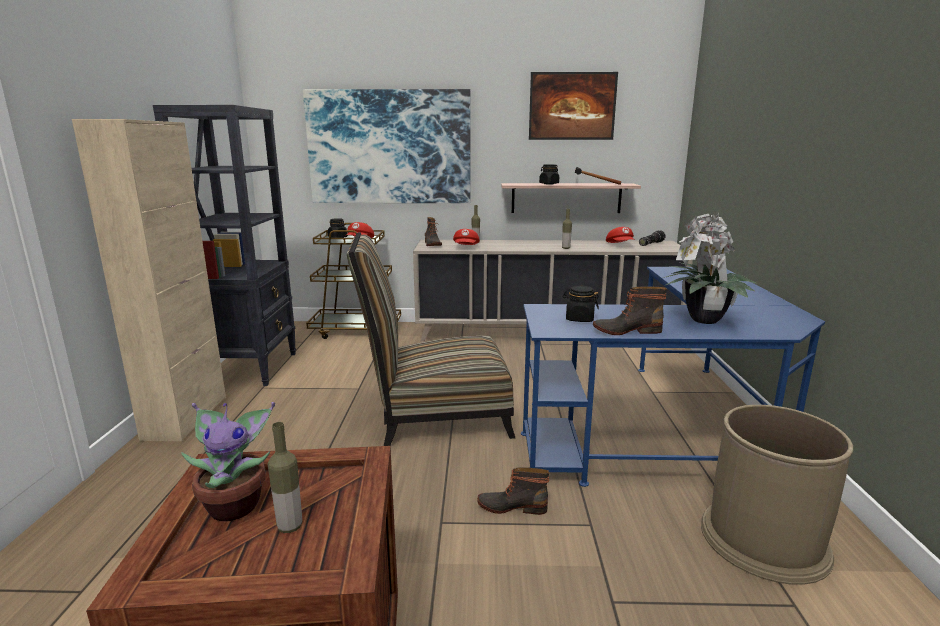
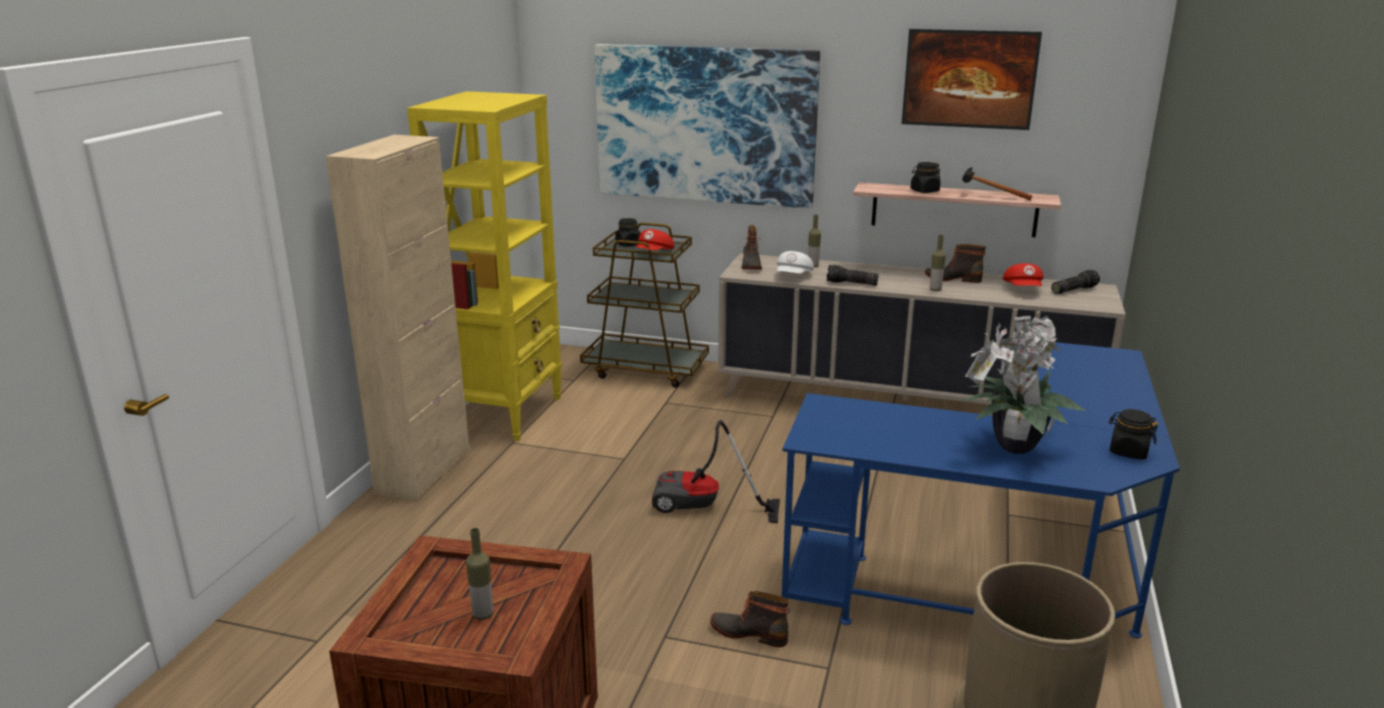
camera: 15 degrees right, 5 degrees up
(236, 504) = (444, 588): potted plant -> none
(252, 368) = (505, 413): black bookcase -> yellow bookcase
(434, 415) = (703, 509): chair -> vacuum cleaner
(466, 247) = (794, 276): red cap -> white cap
(508, 248) = (851, 283): none -> flashlight
(579, 319) = (858, 426): black jar -> black jar (1128, 451)
(626, 330) = (901, 451): boot -> boot (952, 278)

